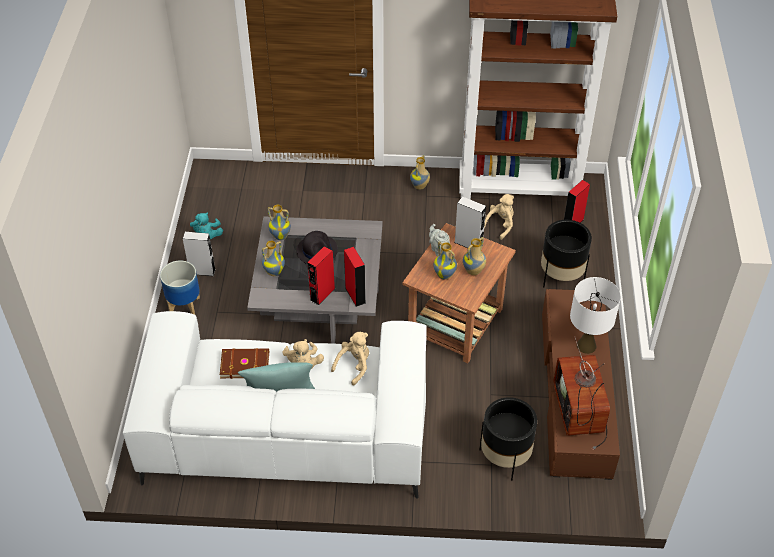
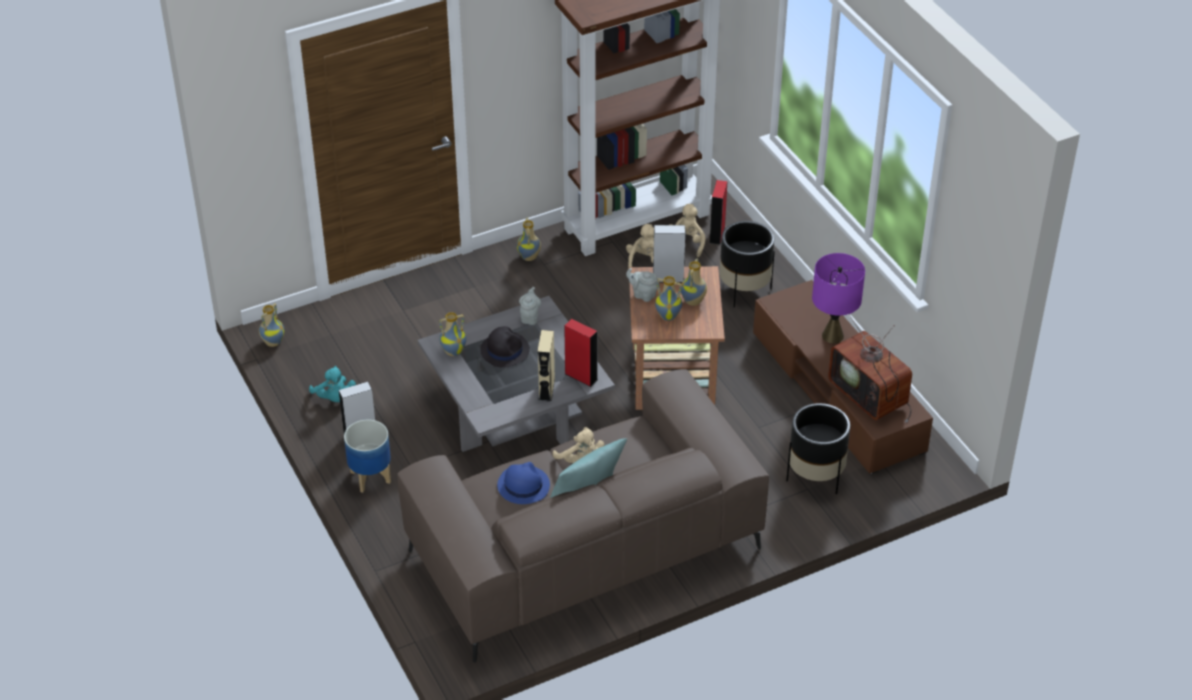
camera: 30 degrees left, 5 degrees down
(244, 364) = (523, 485): brown book -> blue hat
(274, 271) = (477, 388): vase -> vase (272, 342)
(286, 431) = (583, 548): white sofa -> brown sofa
(322, 294) = (546, 389): red speaker -> beige speaker
(354, 365) = (635, 440): beige plush toy -> beige plush toy (686, 243)
(355, 232) = (530, 317): none -> grey teapot
(586, 345) = (833, 335): white table lamp -> purple table lamp

